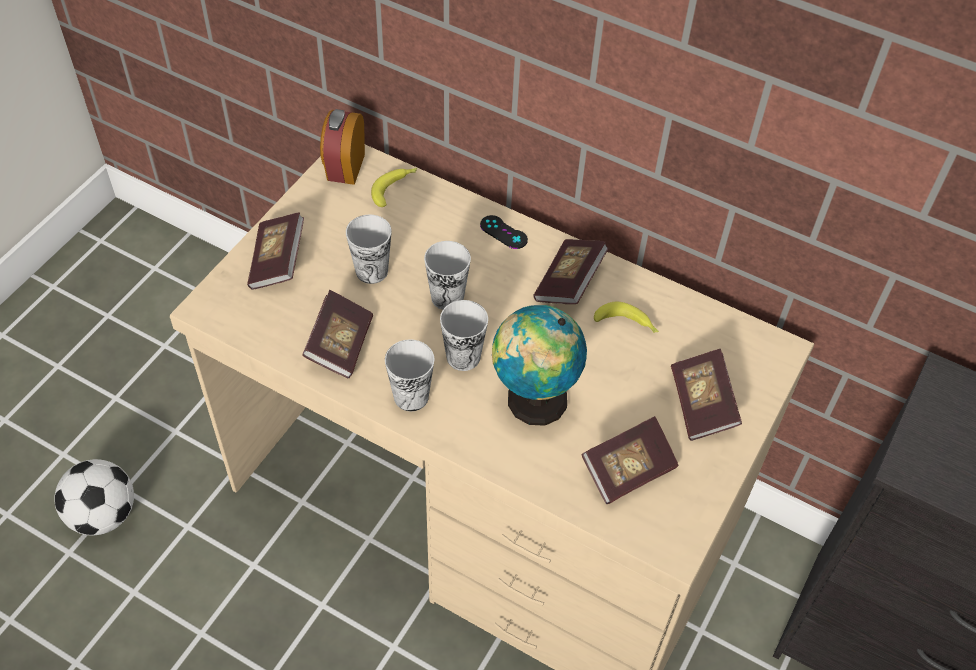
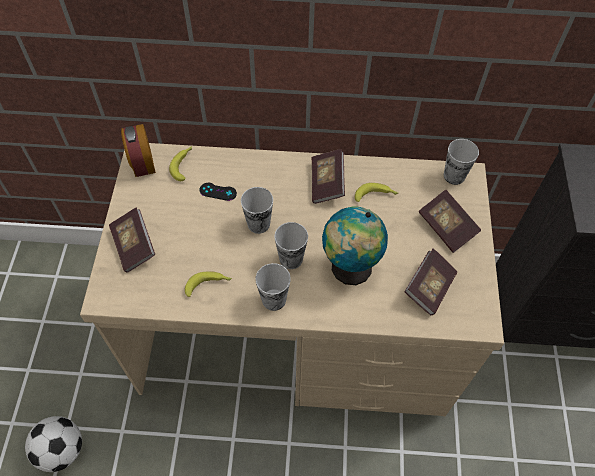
camera: 25 degrees left, 5 degrees up
(340, 345) = (208, 285): book -> banana
(371, 271) = (200, 226): cup -> cup (454, 176)
(503, 232) = (269, 167): black game controller -> black game controller (218, 191)

